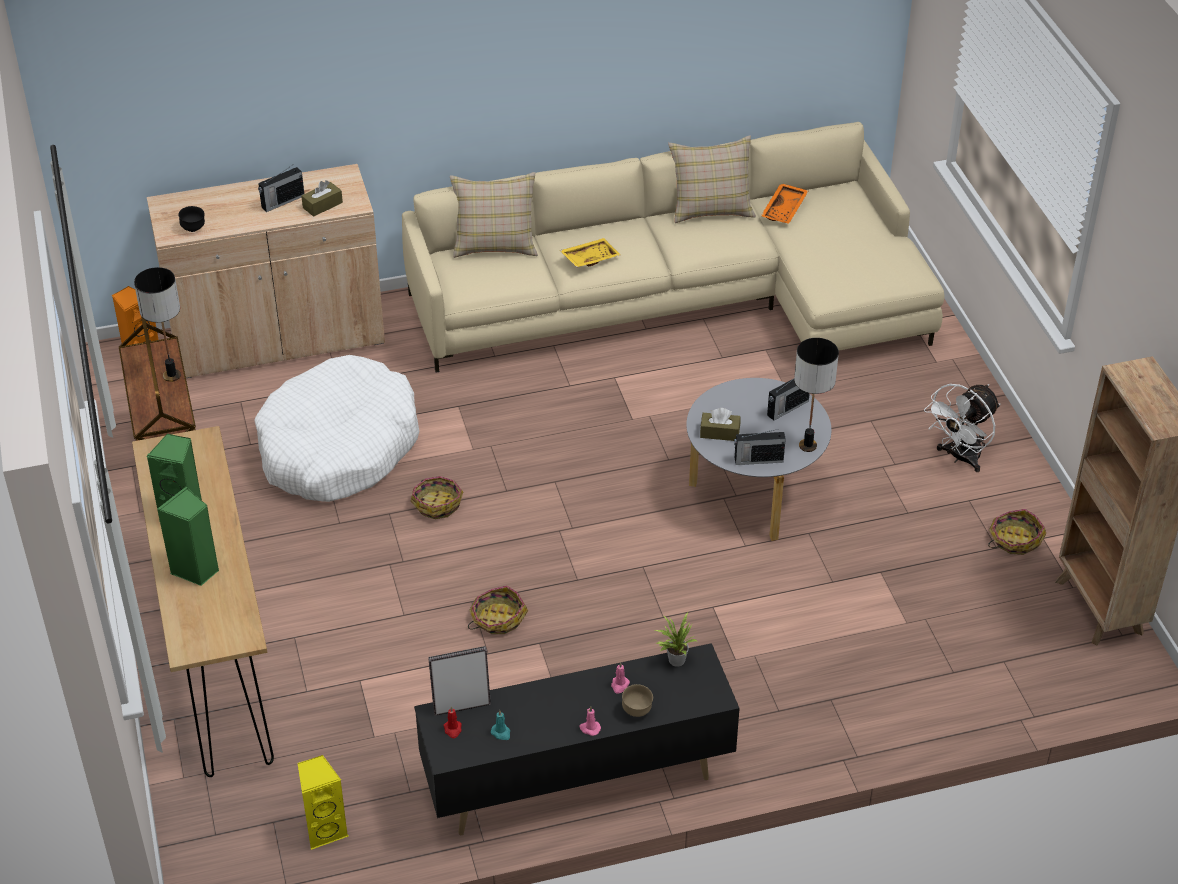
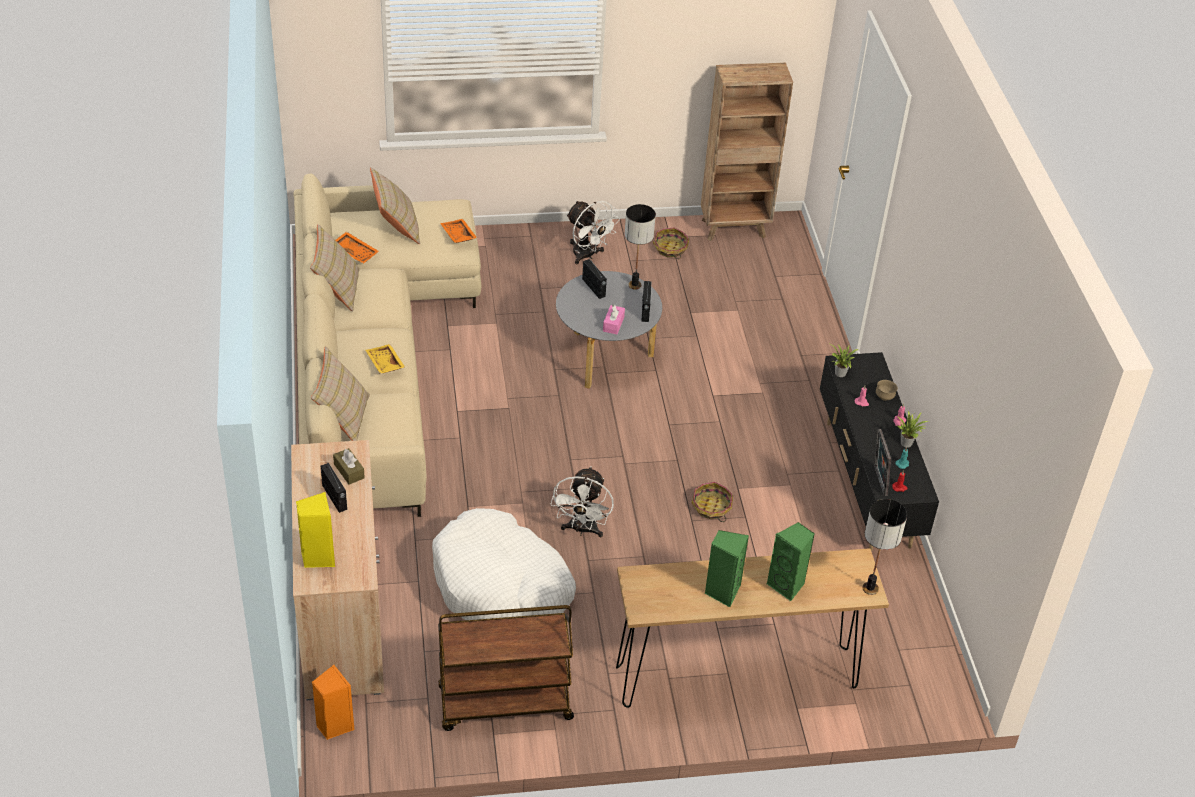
camera: 85 degrees left, 0 degrees up
(172, 375) = (495, 626): table lamp -> table lamp (870, 588)
(193, 229) = (358, 561): black bowl -> none
(324, 830) = (906, 621): yellow speaker -> yellow speaker (318, 557)
(437, 503) = (582, 530): basket -> white fan
(546, 738) = (907, 442): none -> potted plant
(719, 433) = (613, 324): brown tissue box -> pink tissue box
(846, 234) = (396, 227): none -> beige pillow
(851, 283) = (457, 236): none -> orange tray

